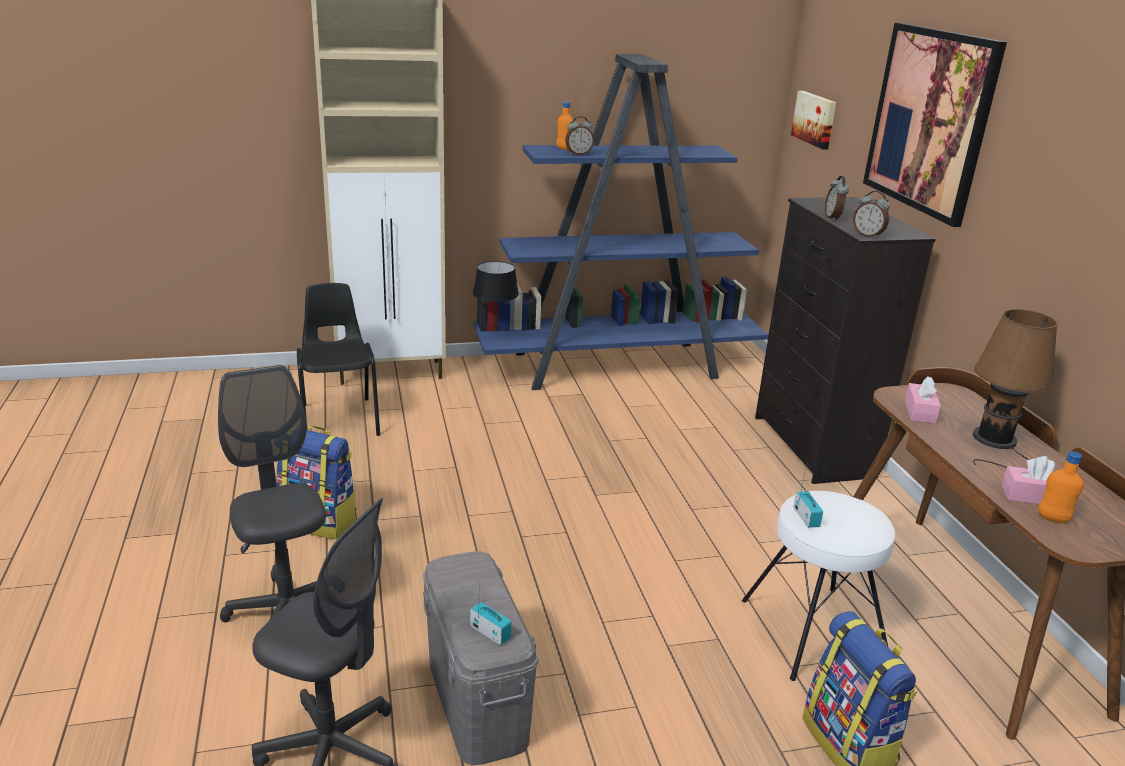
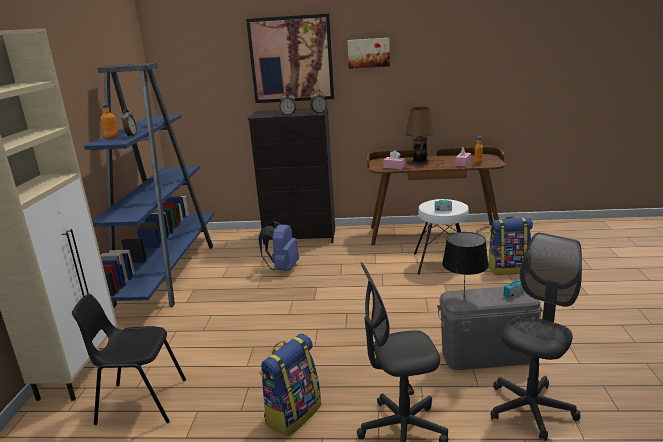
camera: 70 degrees left, 5 degrees down
(494, 331) = (120, 290): black table lamp -> black table lamp (463, 300)
(683, 450) = (282, 268): none -> blue backpack
(815, 119) = (187, 85): picture -> picture (368, 53)

